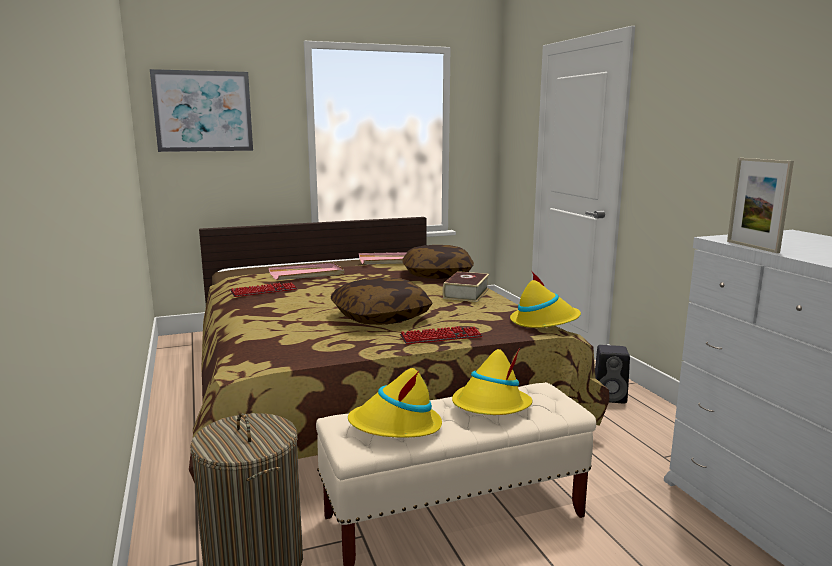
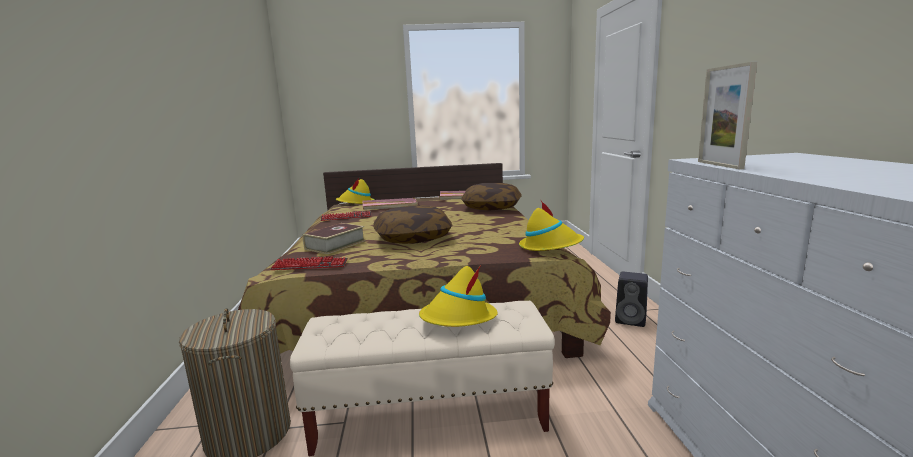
camera: 15 degrees right, 0 degrees up
(203, 111) = (328, 84): picture -> none
(395, 426) = (362, 329): yellow hat -> yellow hat (356, 203)
(441, 337) = (446, 255): keyboard -> keyboard (310, 265)
(466, 293) = (501, 222): book -> book (335, 245)

